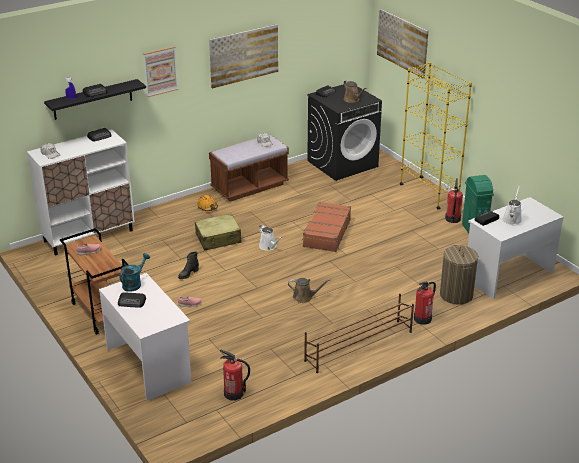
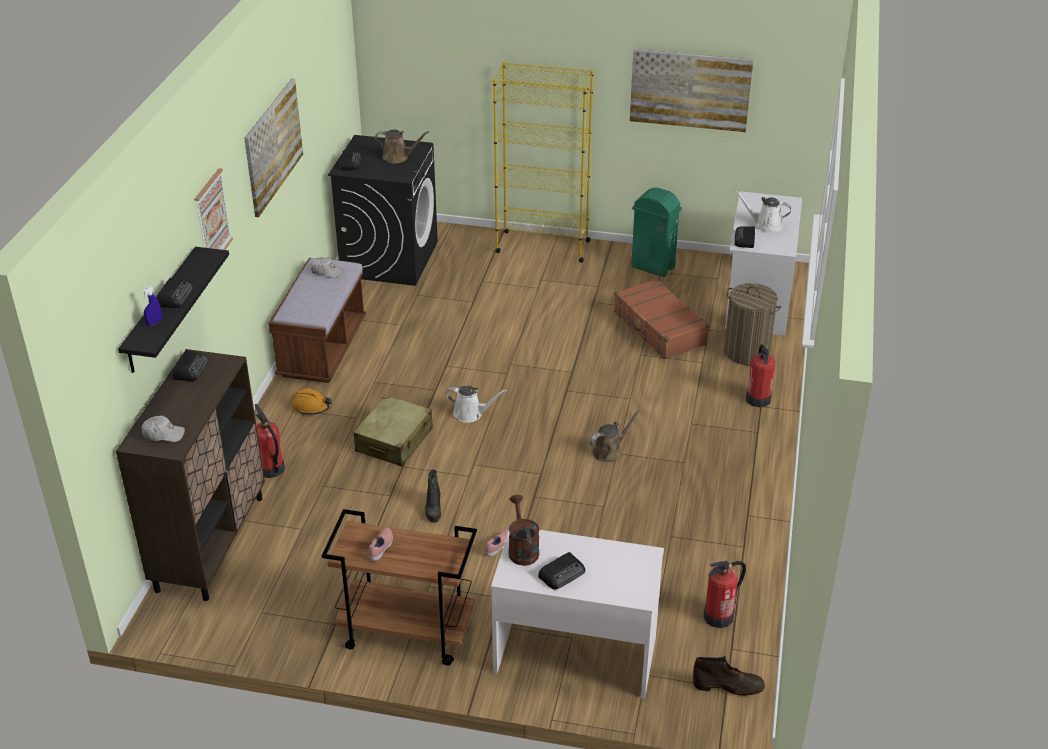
camera: 45 degrees left, 5 degrees up
(89, 236) = (210, 542): white cabinet -> brown cabinet
(134, 283) = (522, 549): turquoise watering can -> brown watering can
(189, 422) = (728, 686): none -> brown boot
(326, 233) = (510, 358): brown suitcase -> brown suitcase (659, 328)
(358, 346) = (748, 471): brown shoe rack -> none
(402, 42) = (432, 48): picture -> picture (690, 90)
(452, 219) = (613, 265): fire extinguisher -> fire extinguisher (271, 469)
(512, 219) = (765, 225): white watering can -> white watering can turned 45 degrees counterclockwise

